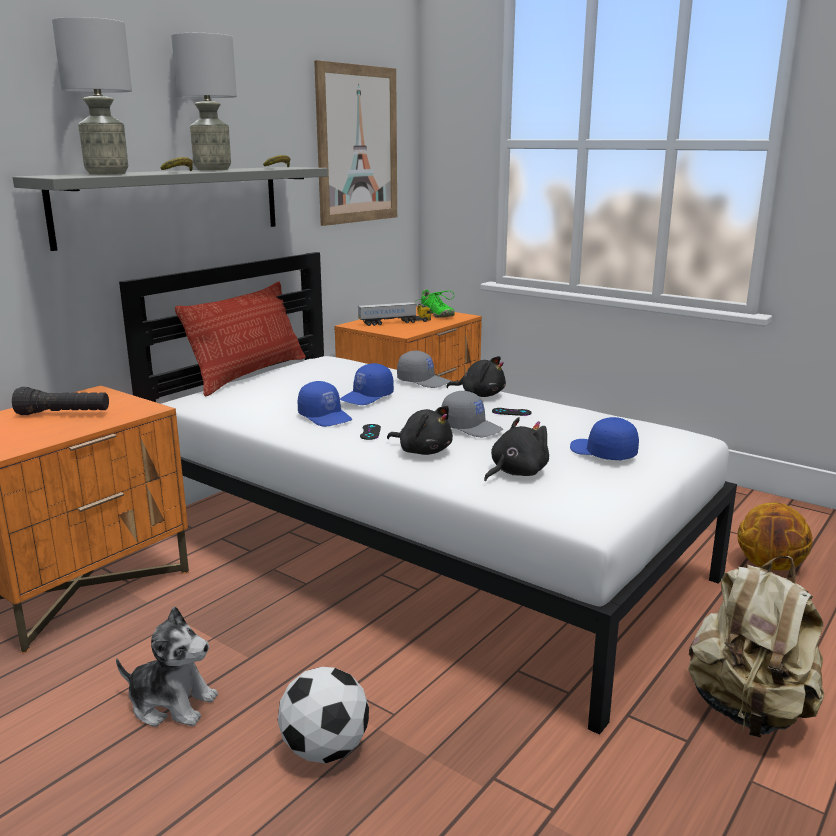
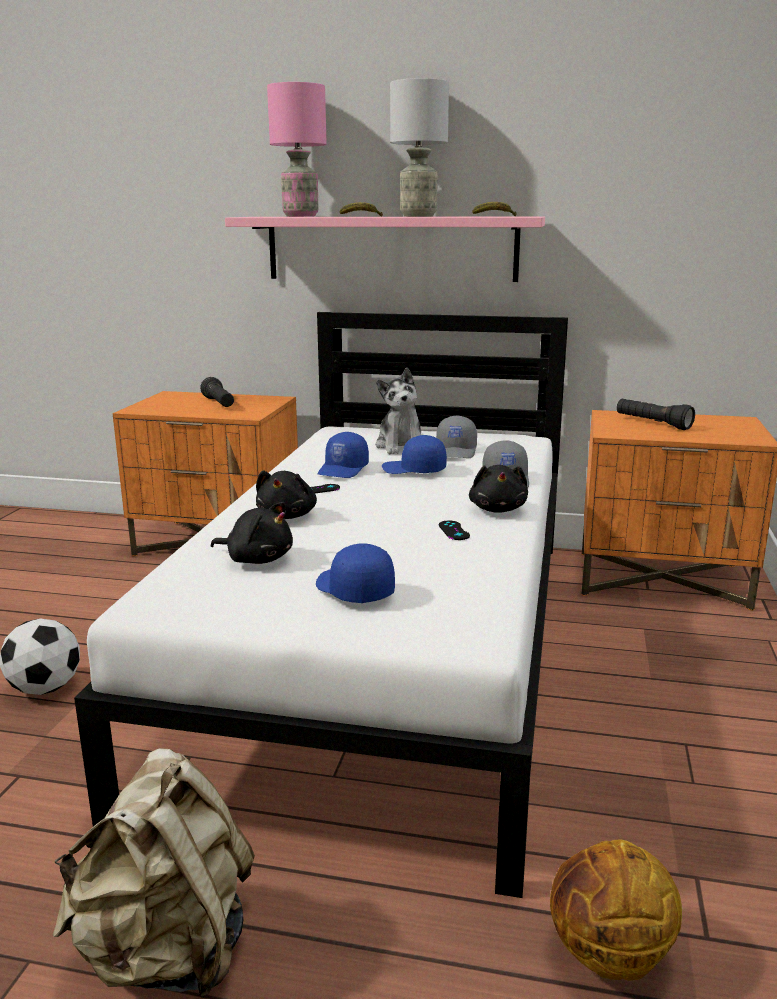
camera: 65 degrees right, 0 degrees up
(106, 174) = (300, 216): grey table lamp -> pink table lamp
(172, 704) = (88, 617): plush toy -> plush toy (401, 446)
(173, 204) = (391, 248): grey shelf -> pink shelf
(249, 374) = (435, 428): pillow -> none
(357, 145) = (675, 191): picture -> none
(395, 323) = (652, 423): toy truck -> black flashlight
(436, 315) = (731, 430): green shoe -> none
(471, 427) = (375, 521): grey cap -> grey cap (456, 451)
(602, 453) = (353, 590): blue cap -> blue cap turned 60 degrees counterclockwise

